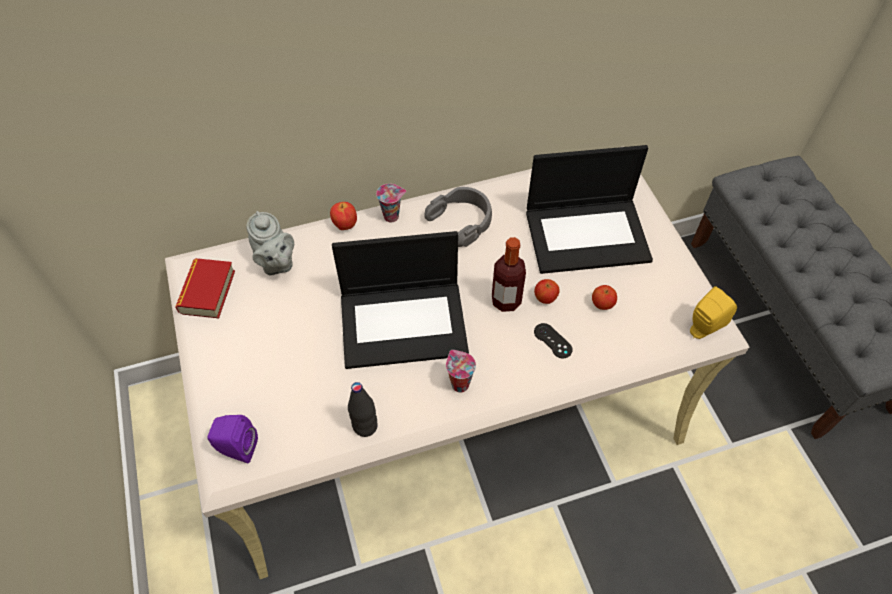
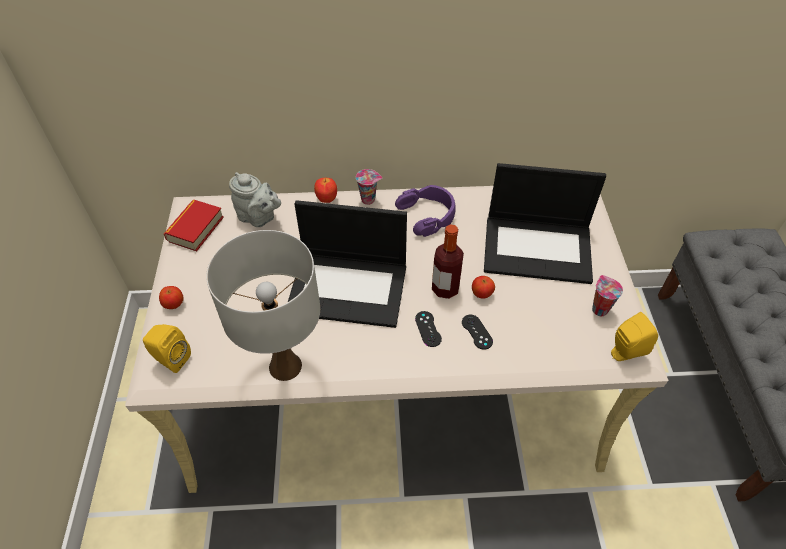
camera: 15 degrees right, 5 degrees down
(236, 448) = (171, 359): purple speaker -> yellow speaker
(276, 263) = (259, 218): grey teapot -> grey teapot turned 45 degrees counterclockwise
(365, 426) = (284, 366): black bottle -> white table lamp
(459, 383) = (379, 349): cup -> cup (598, 309)
(462, 221) = (428, 215): grey headphones -> purple headphones
(502, 349) = (428, 329): none -> black game controller
(602, 304) = (533, 310): apple -> apple (174, 304)

